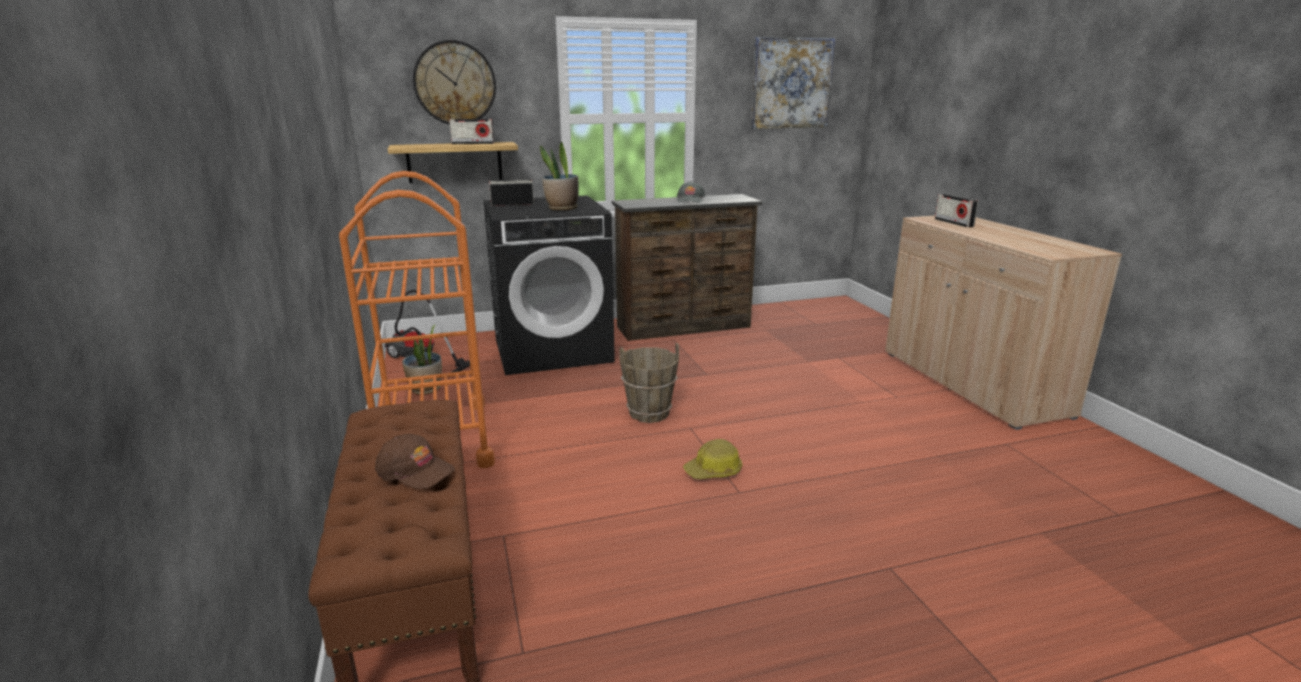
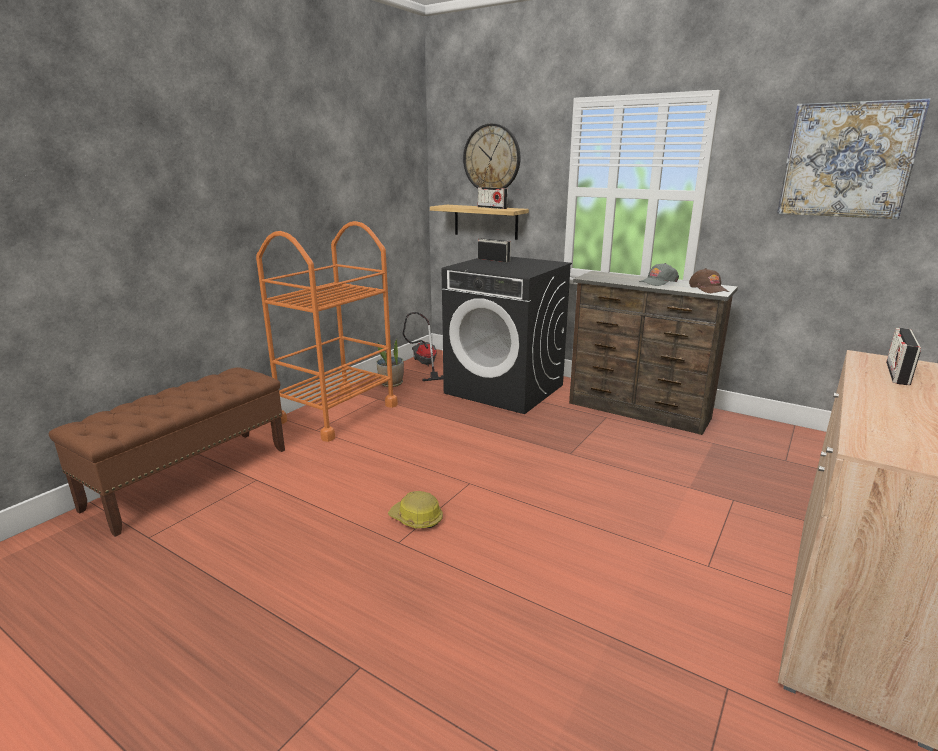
camera: 50 degrees right, 0 degrees up
(415, 471) = (170, 403): brown cap -> brown cap (708, 289)
(562, 208) = (510, 268): potted plant -> none
(649, 413) = (467, 458): brown bucket -> none

